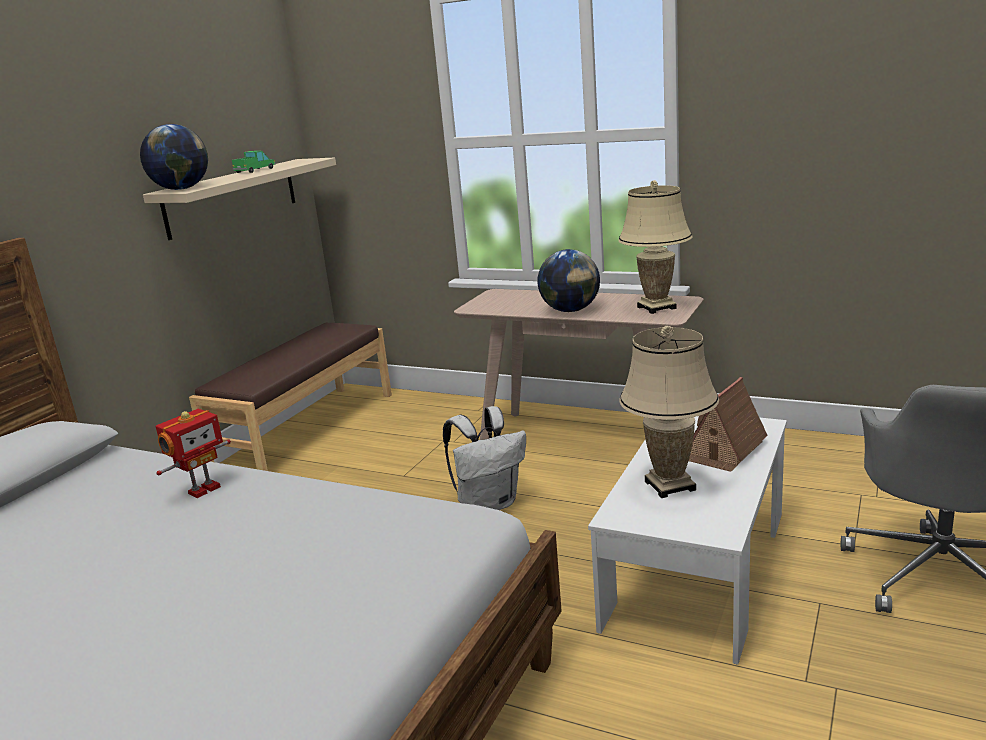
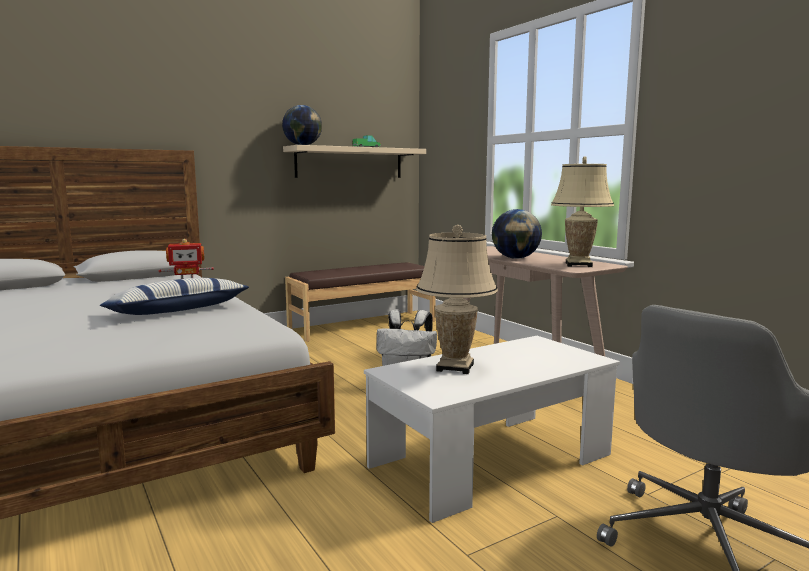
camera: 30 degrees right, 10 degrees down
(276, 531) = (177, 311): none -> pillow
(724, 450) = (533, 362): toy house -> none

